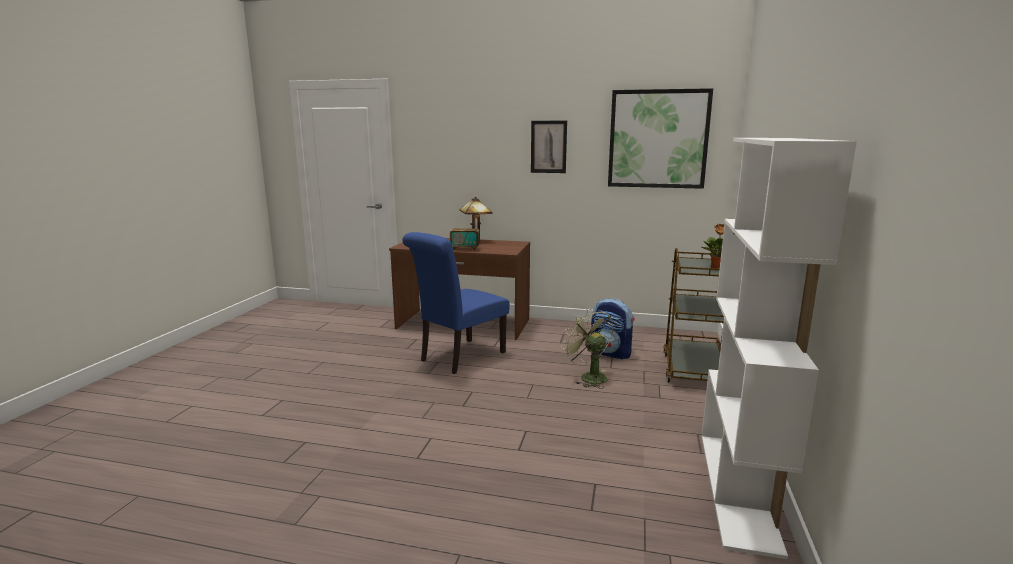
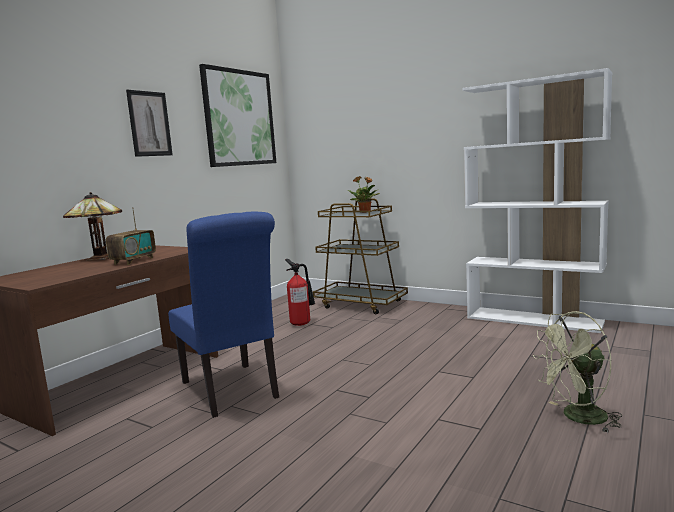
camera: 70 degrees left, 5 degrees down
(588, 377) = (345, 336): green fan -> green fan (577, 418)
(611, 353) = (302, 323): backpack -> fire extinguisher

